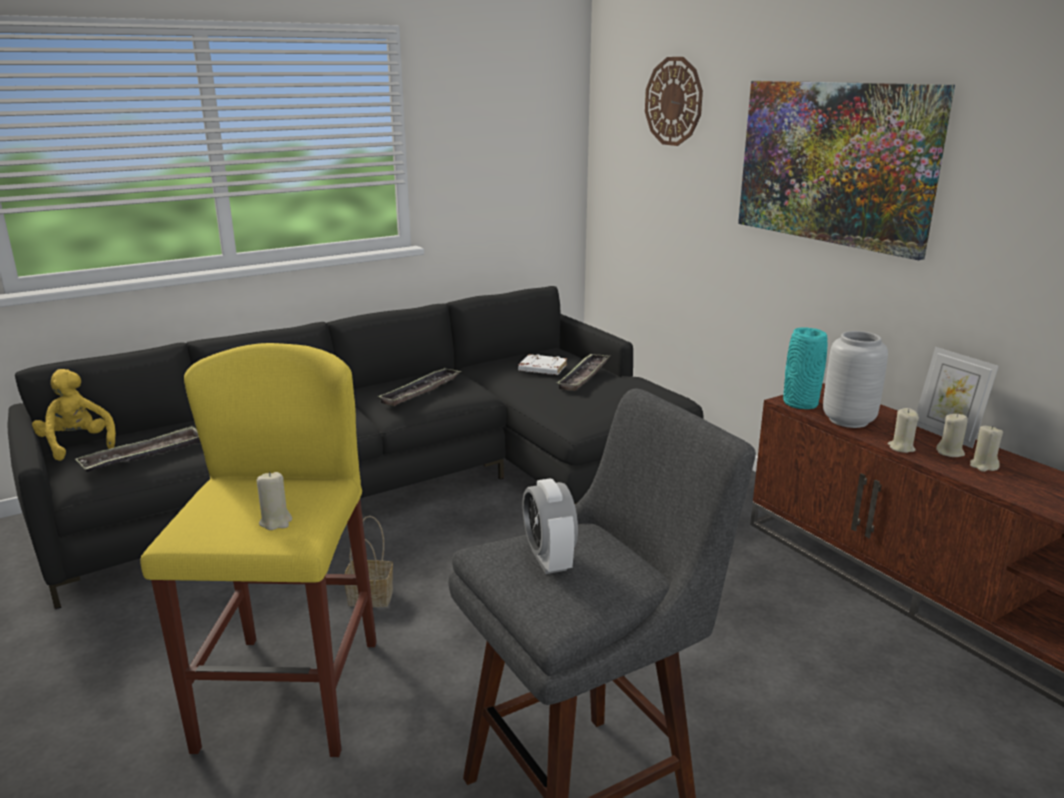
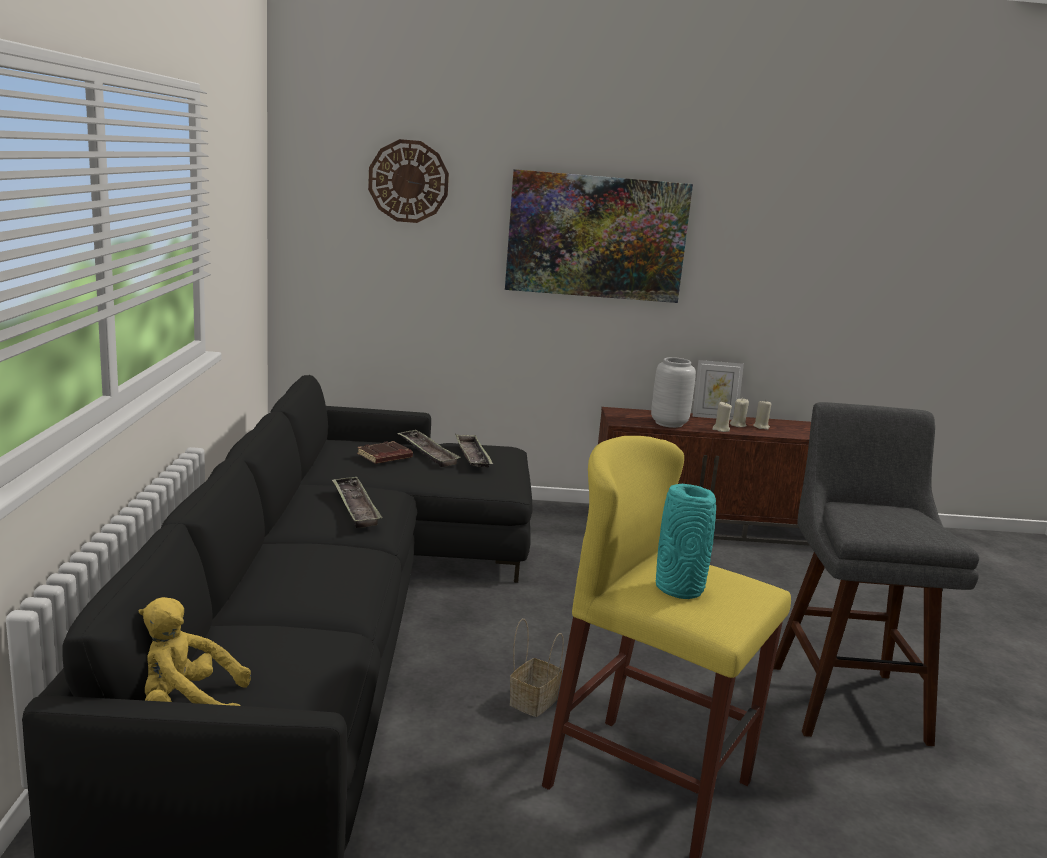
camera: 60 degrees left, 5 degrees down
(143, 455) = (301, 669): tray -> tray (472, 456)
(276, 522) = (734, 586): beige candle -> none
(542, 369) = (384, 457): white book -> brown book
(549, 560) = (882, 521): alarm clock -> none
(800, 403) = (628, 422): turquoise vase -> turquoise vase (680, 589)

